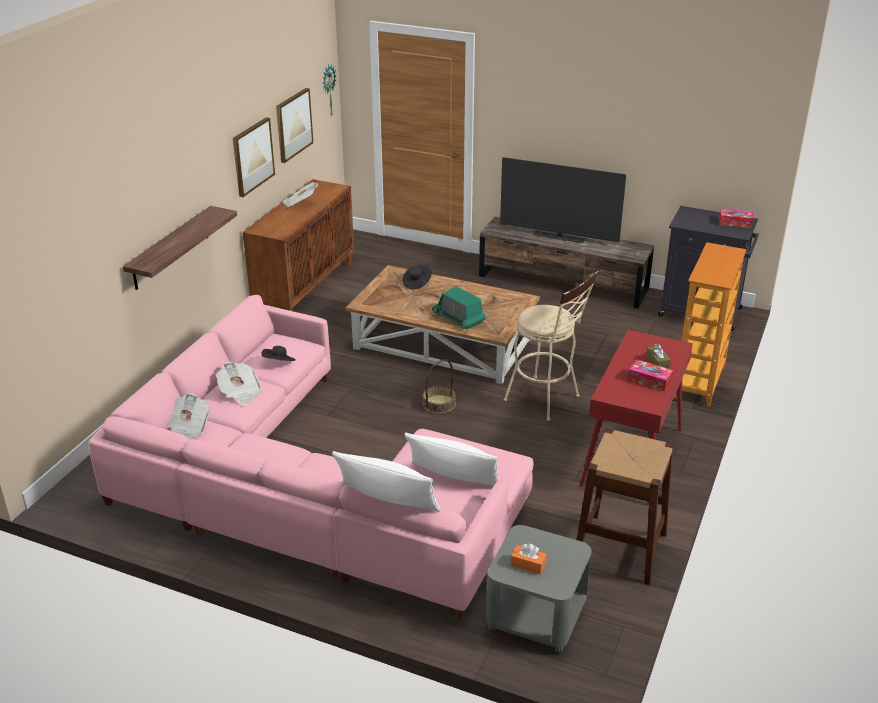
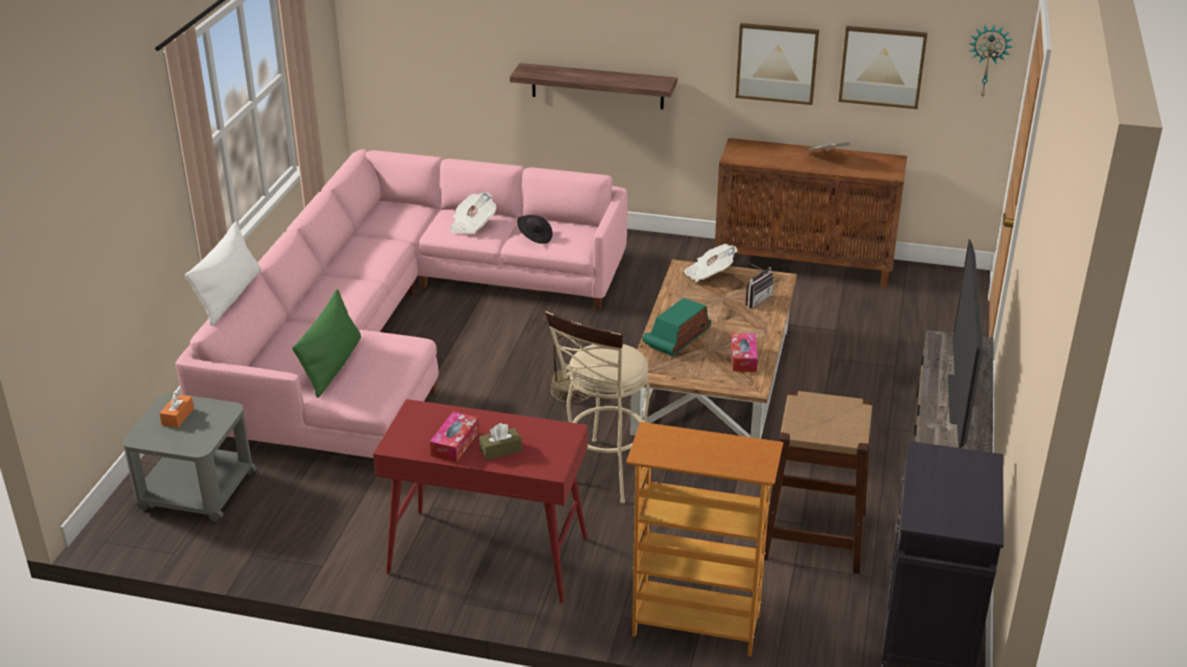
camera: 80 degrees right, 0 degrees up
(188, 428) = (405, 210): newspaper -> newspaper (709, 274)
(417, 283) = (755, 299): black hat -> radio
(454, 478) = (332, 366): white pillow -> green pillow
(620, 548) = (303, 548): brown stool -> brown stool (814, 535)
(735, 223) = (964, 515): tissue box -> tissue box (743, 358)

